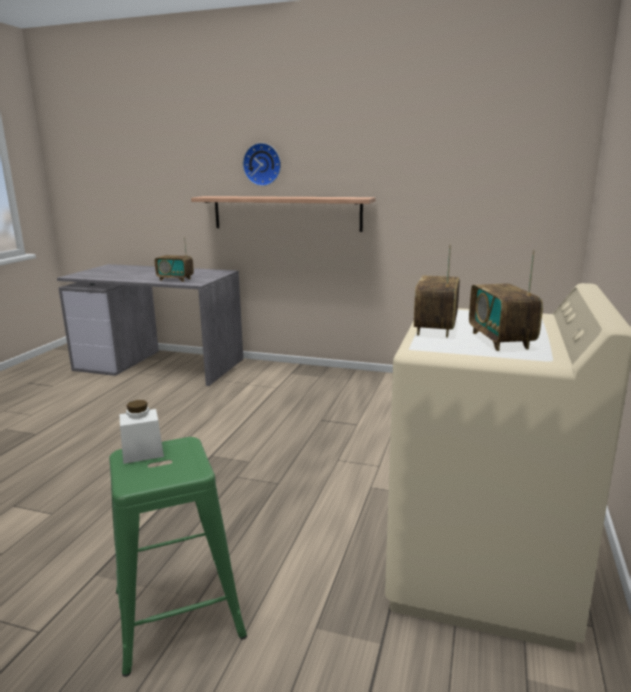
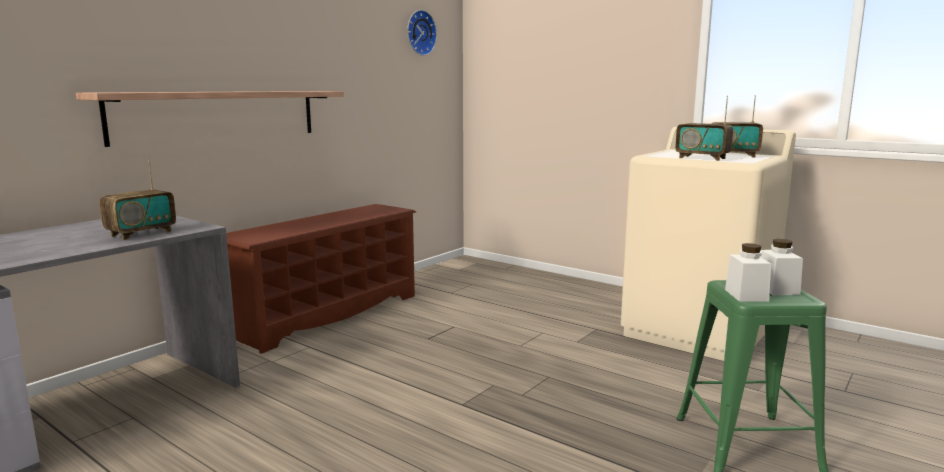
camera: 70 degrees left, 5 degrees down
(168, 469) = (777, 289): none -> white jar
(263, 164) = (180, 44): wall clock -> wall clock (419, 33)
(338, 378) = (327, 314): none -> brown shoe rack

